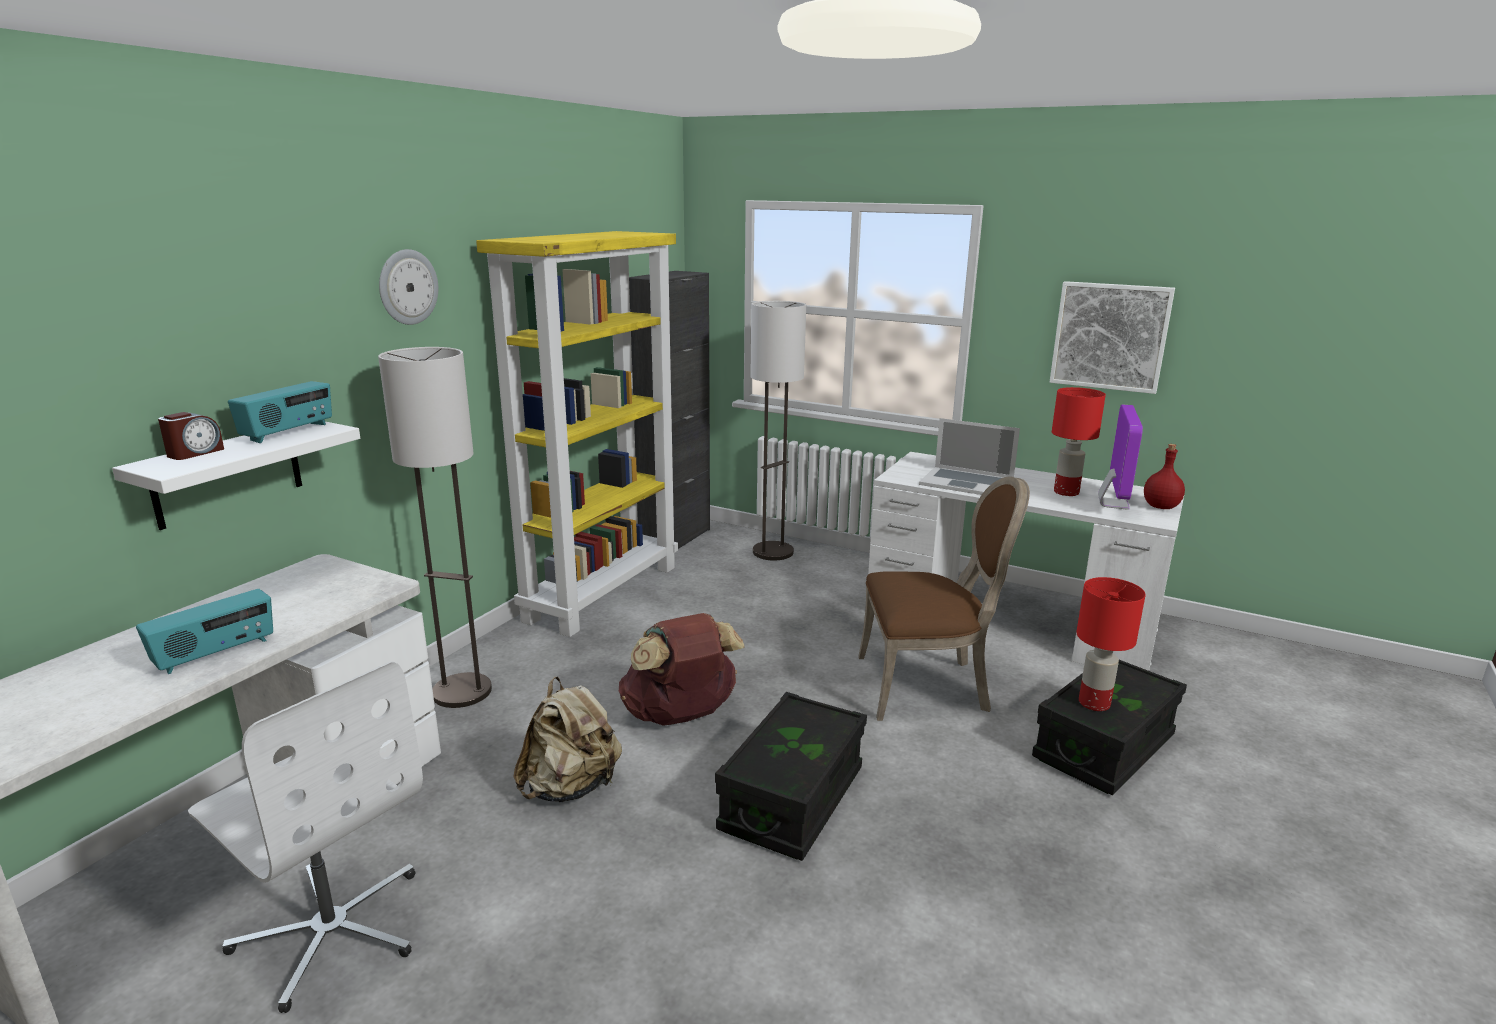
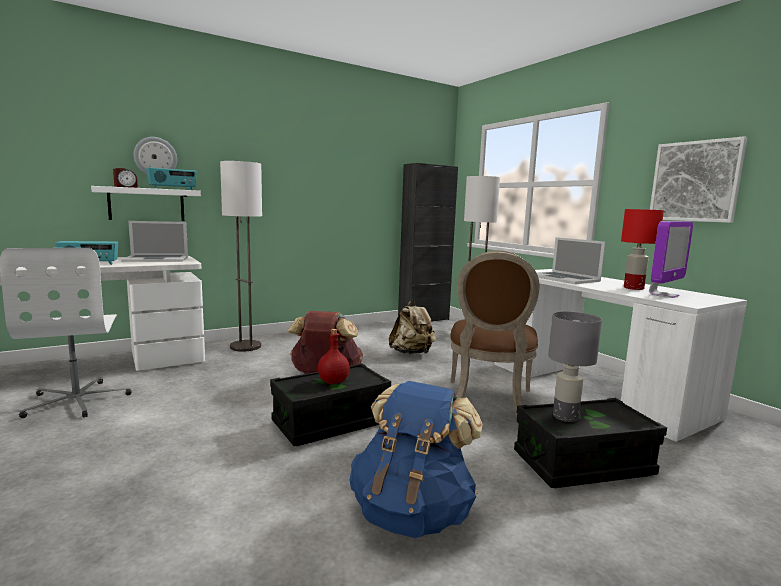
camera: 30 degrees right, 10 degrees down
(301, 590) = (156, 259): none -> laptop
(407, 287) = (258, 141): wall clock -> wall clock (155, 157)
(571, 787) = (235, 387): beige backpack -> beige backpack (412, 353)
(602, 592) = (358, 330): yellow bookcase -> none
(928, 686) = (488, 402): brown chair -> brown chair turned 75 degrees clockwise
(1029, 891) = (412, 512): none -> blue backpack
(1093, 703) = (564, 416): red table lamp -> grey table lamp
(1160, 506) = (706, 300): red bottle -> red bottle (333, 381)

